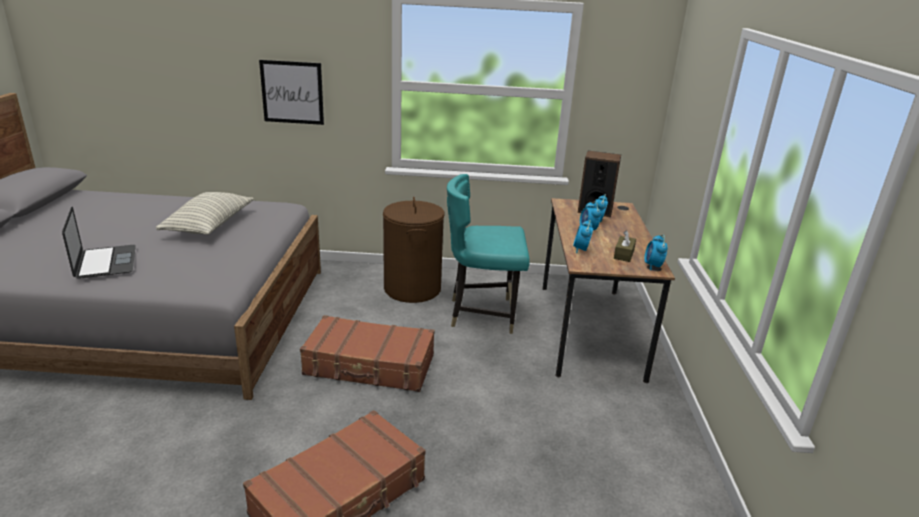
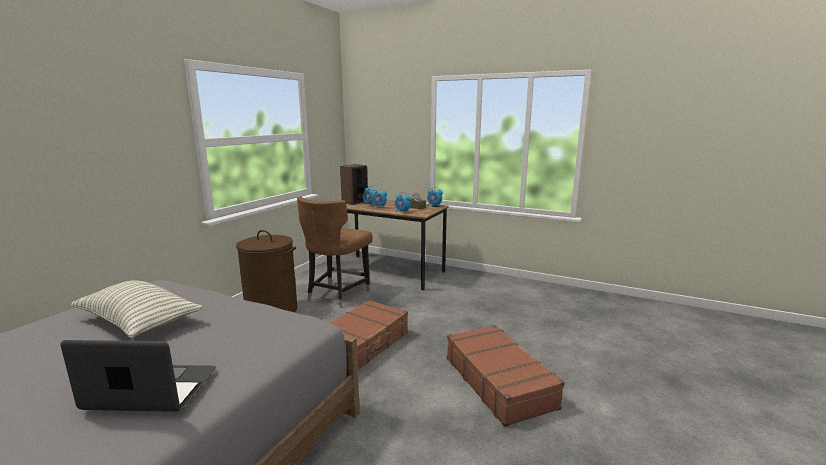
camera: 65 degrees left, 10 degrees down
(292, 92) = (97, 165): picture -> none
(482, 314) = (337, 295): turquoise chair -> brown chair

